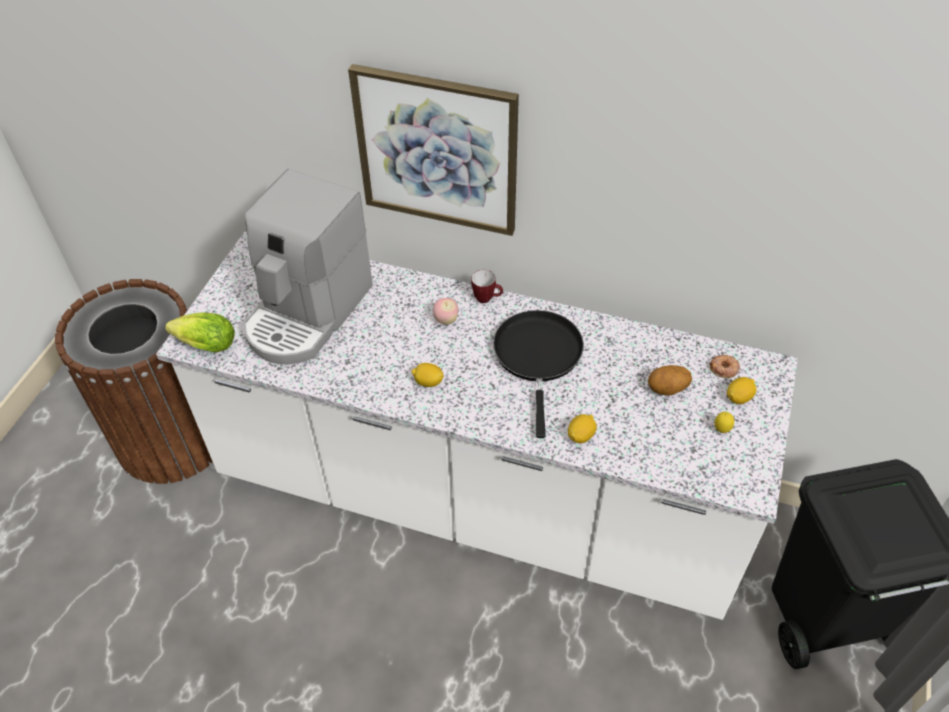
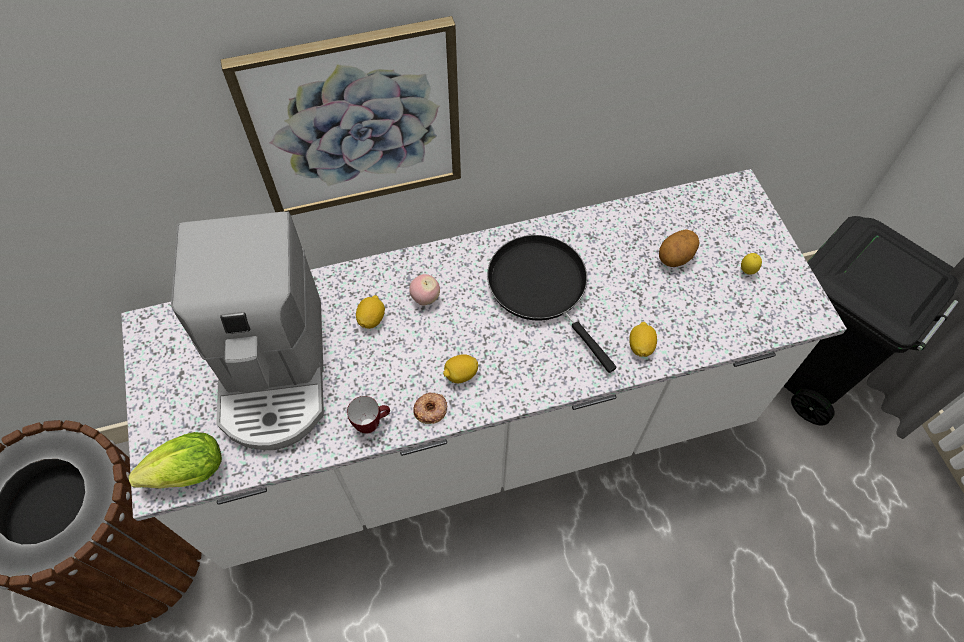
camera: 35 degrees left, 10 degrees up
(487, 299) = (447, 254): mug -> mug (372, 423)
(724, 368) = (704, 211): donut -> donut (431, 410)
(739, 397) = (736, 232): lemon -> lemon (371, 319)

